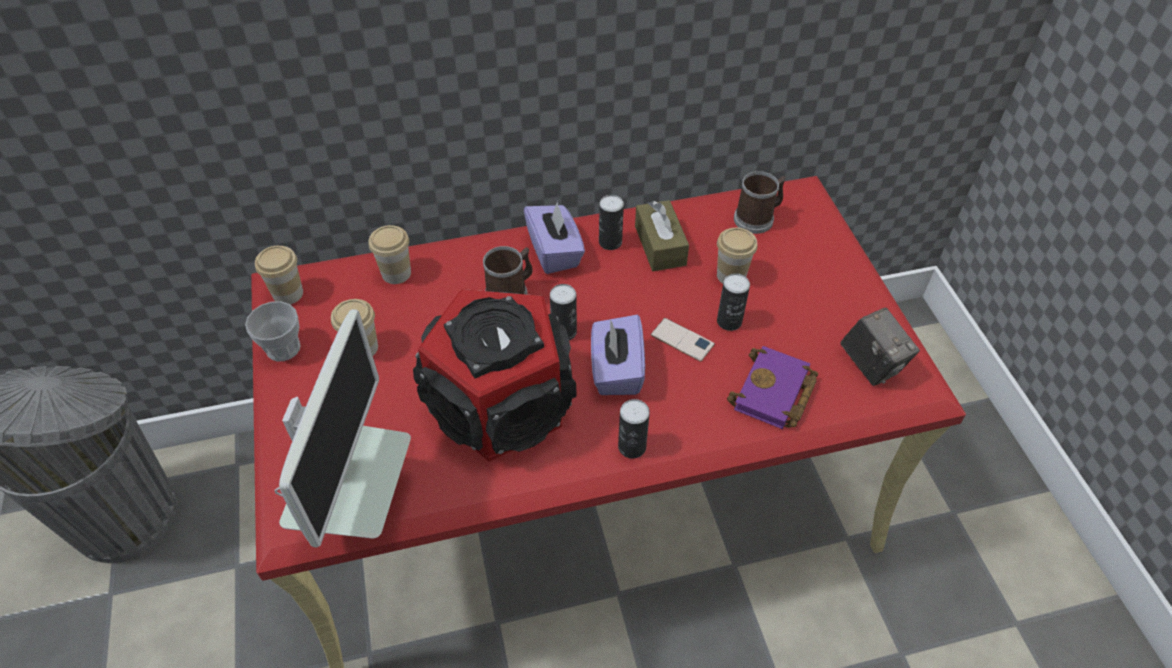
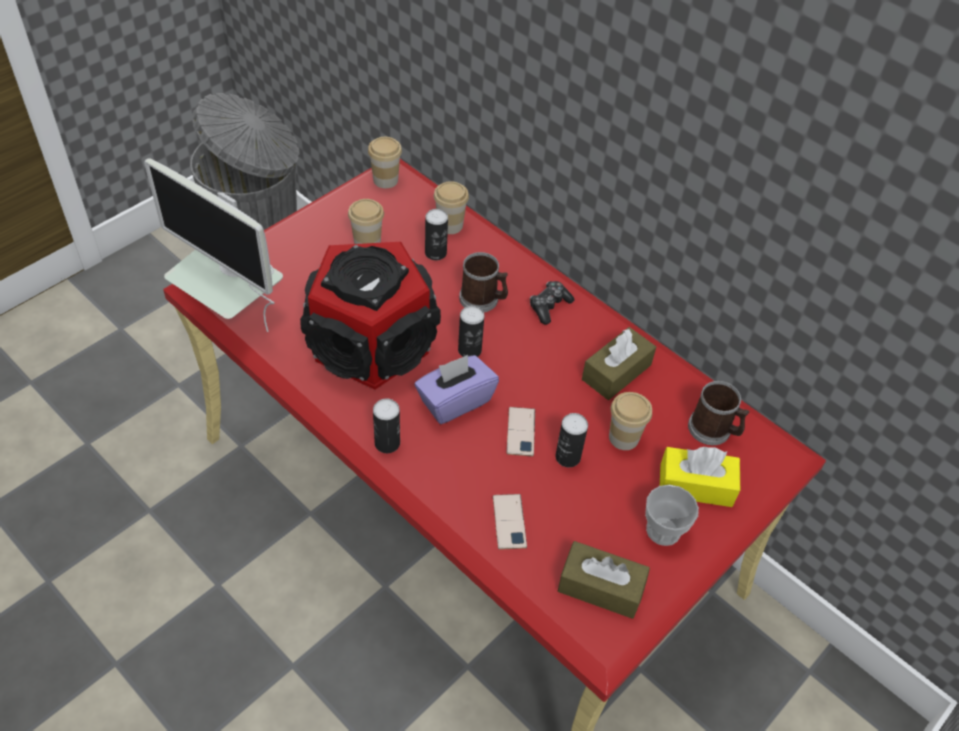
camera: 55 degrees right, 0 degrees up
(283, 348) = (337, 203): cup -> cup (663, 530)
(357, 508) = (234, 310): monitor -> monitor turned 60 degrees clockwise
(555, 252) = (549, 306): purple tissue box -> game controller
(610, 242) = (591, 337): can -> can (435, 253)
(774, 394) = (509, 521): purple book -> phone
(804, 256) = (695, 485): none -> yellow tissue box
(871, 365) = (600, 587): camera -> brown tissue box

